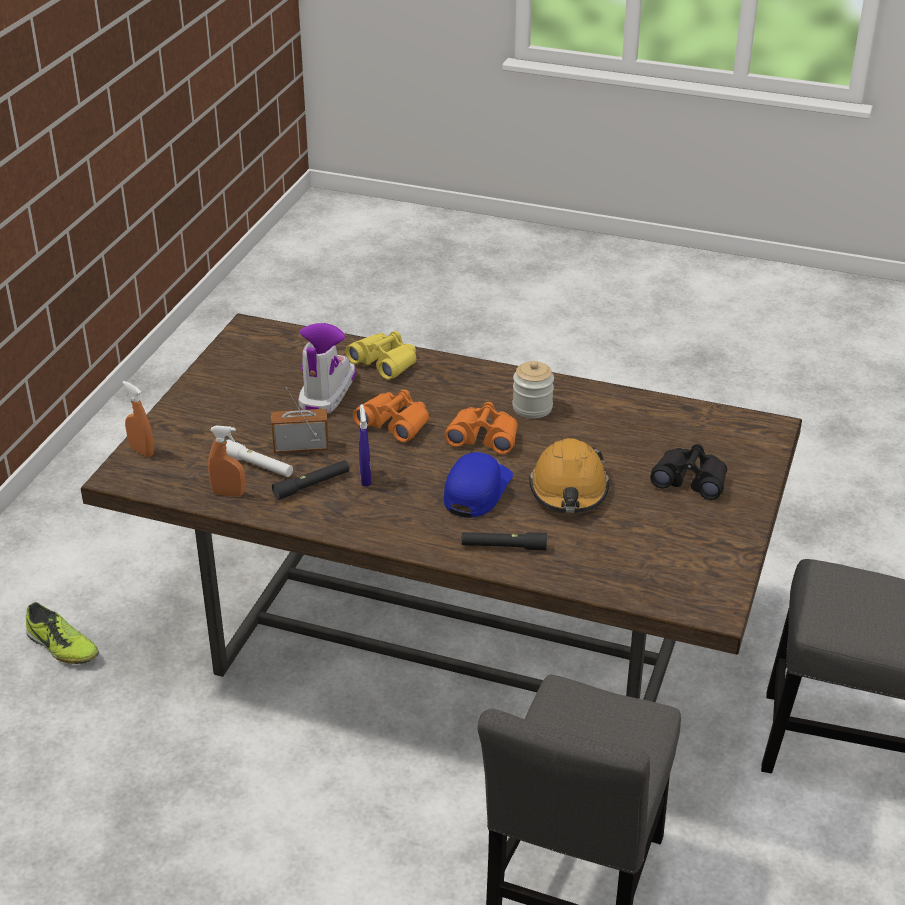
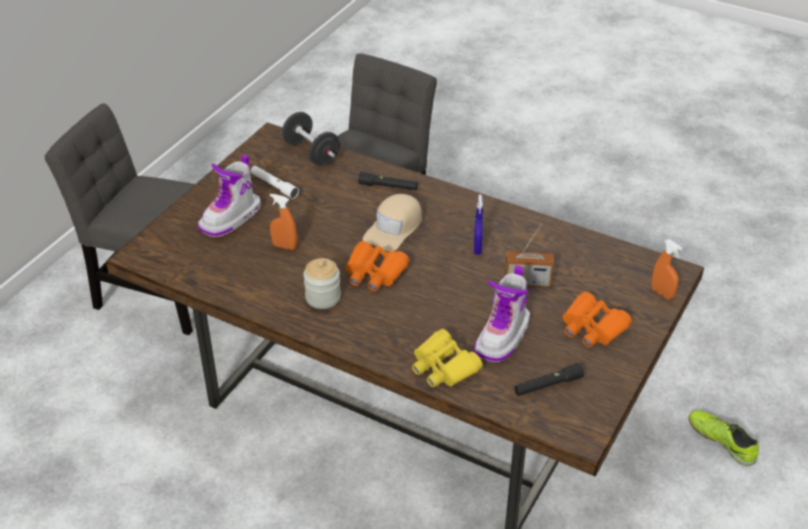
camera: 170 degrees left, 5 degrees up
(228, 493) = (584, 247): orange spray bottle -> orange spray bottle (284, 246)
(258, 465) = (562, 268): white flashlight -> white flashlight (274, 186)
(312, 485) = (519, 247): black flashlight -> black flashlight (548, 385)
(395, 423) = (445, 295): orange binoculars -> orange binoculars (592, 327)
(476, 490) = (394, 228): blue cap -> beige cap
(569, 490) = (325, 221): orange hard hat -> none
(638, 587) = (311, 153): none -> black dumbbell
(690, 480) = (231, 218): black binoculars -> boot

